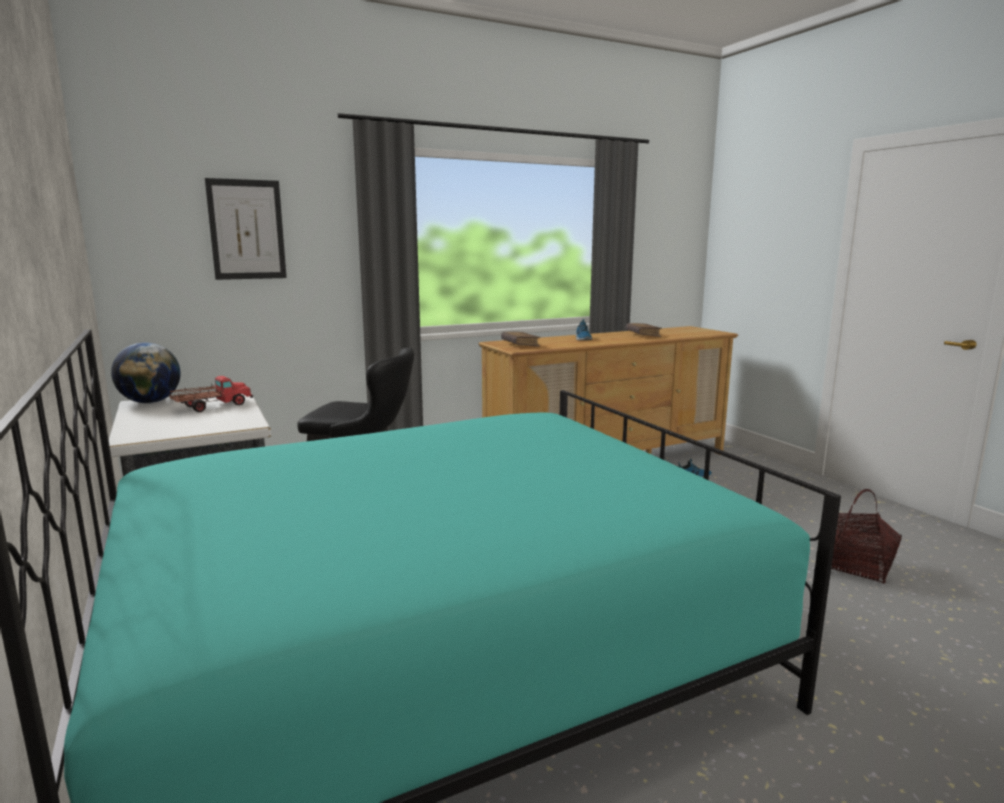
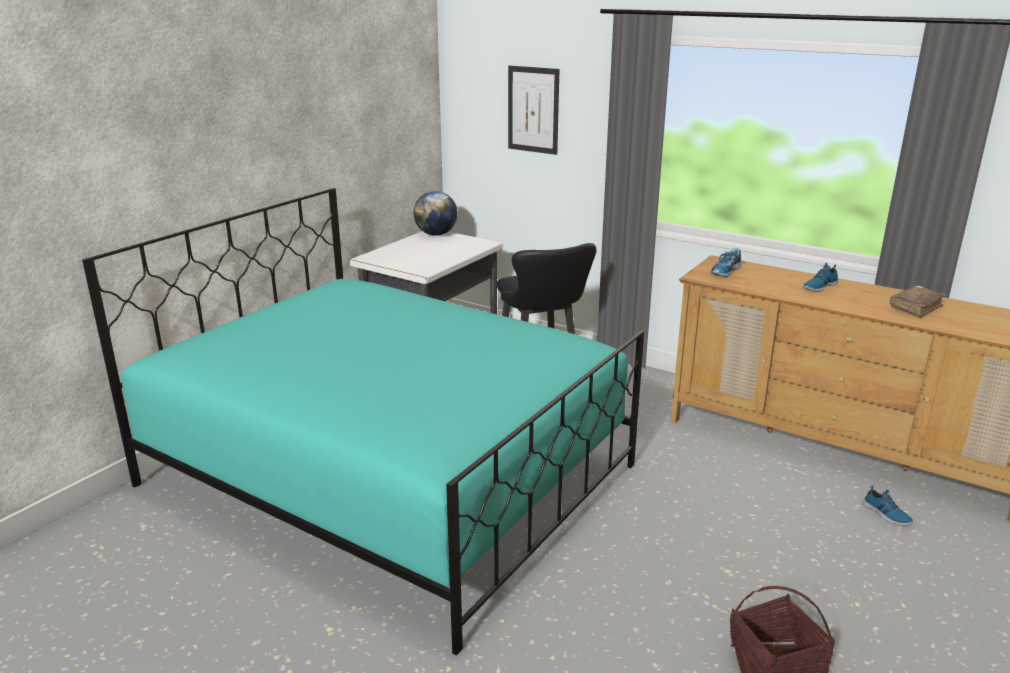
camera: 60 degrees right, 10 degrees up
(211, 406) = (446, 249): toy truck -> none
(520, 345) = (726, 271): brown book -> shoe

